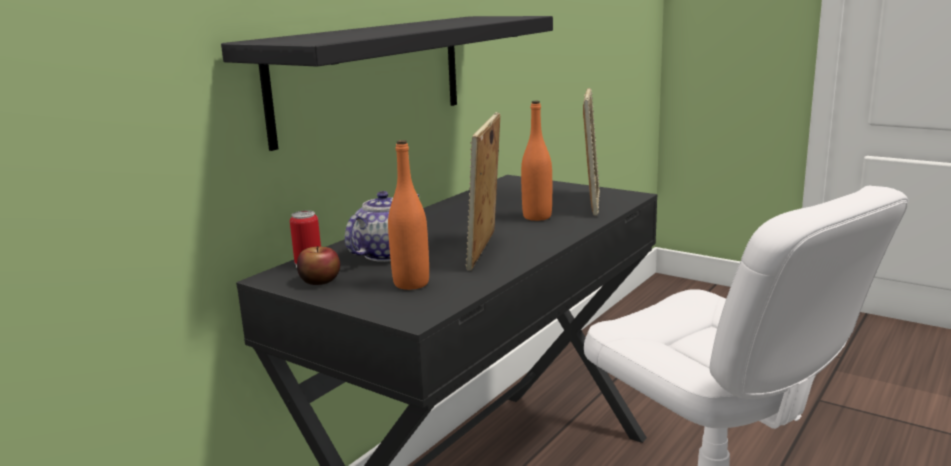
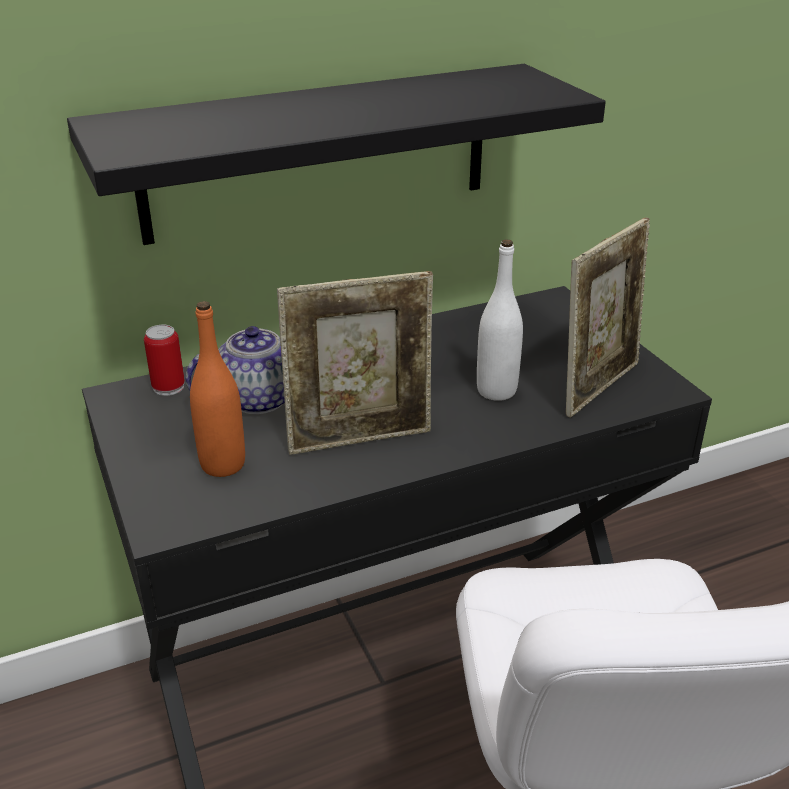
camera: 30 degrees right, 15 degrees up
(320, 281) = (149, 420): apple -> none
(485, 252) = (360, 438): picture frame -> picture frame turned 150 degrees counterclockwise
(537, 217) = (496, 391): orange bottle -> white bottle

